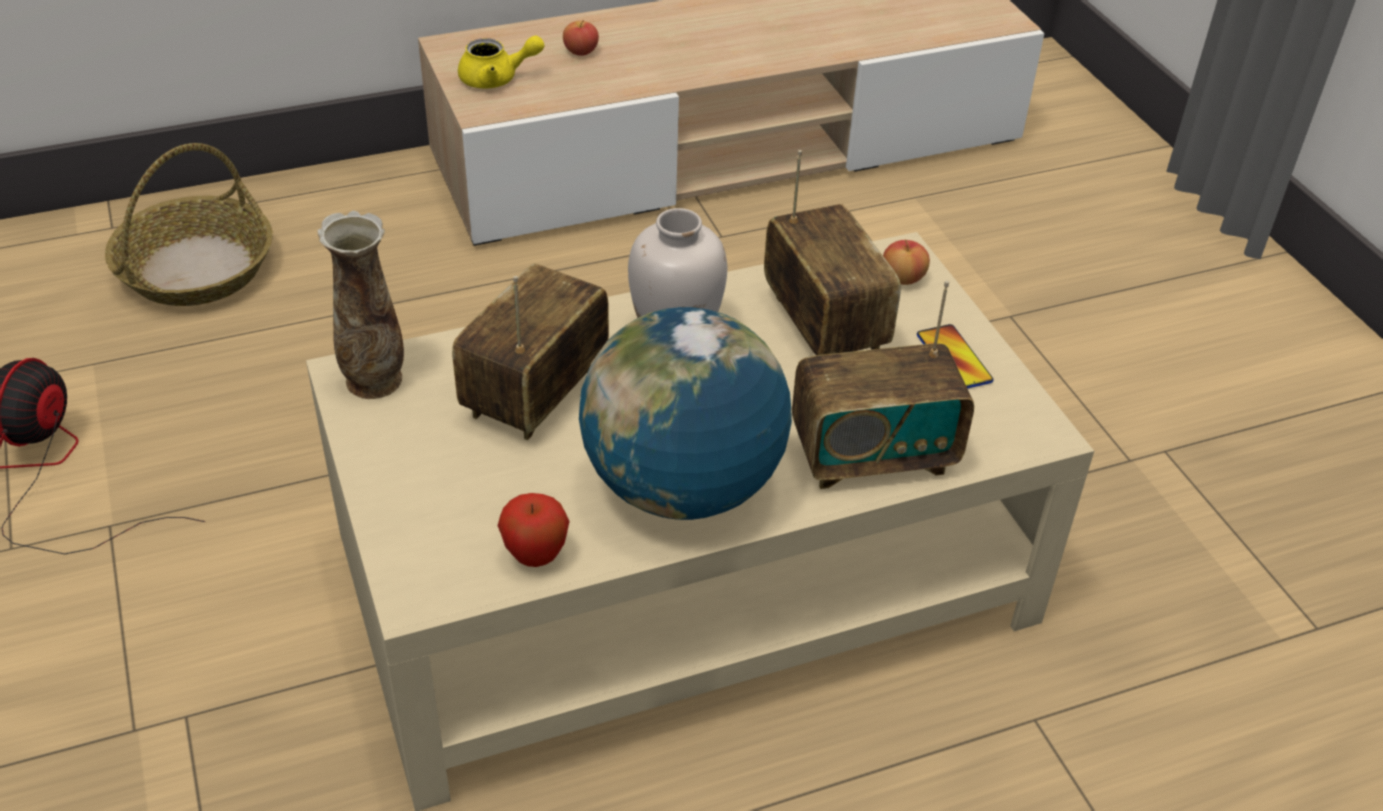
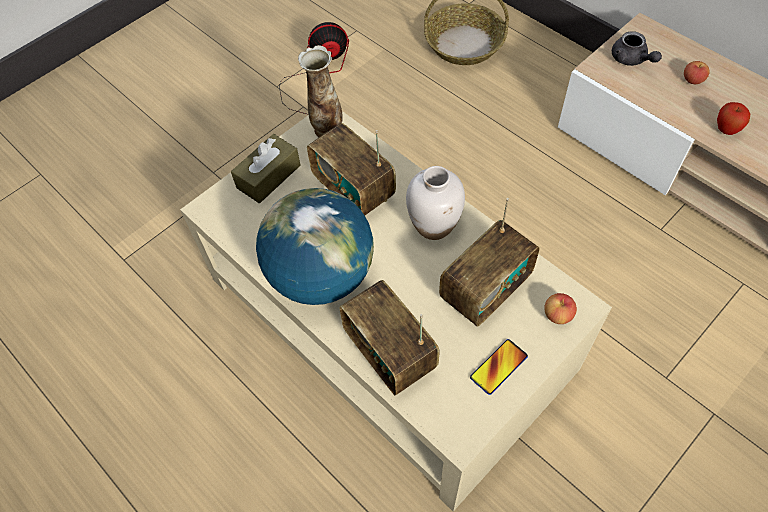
camera: 70 degrees right, 15 degrees up
(415, 488) = (268, 176): none -> brown tissue box
(497, 79) = (631, 60): yellow teapot -> grey teapot
(535, 556) = (248, 238): apple -> apple (726, 130)
(536, 393) = (354, 190): radio -> radio turned 135 degrees counterclockwise

